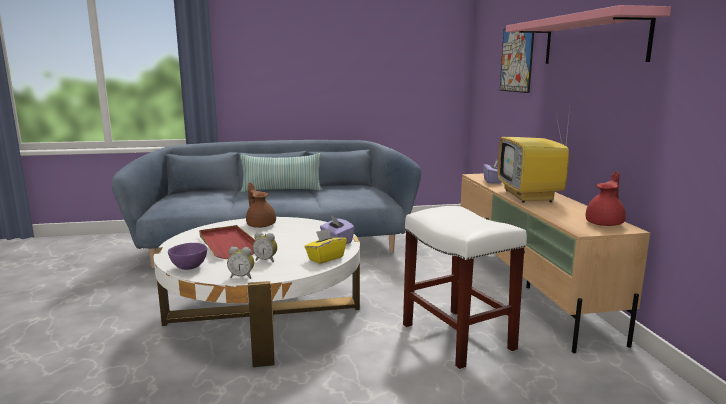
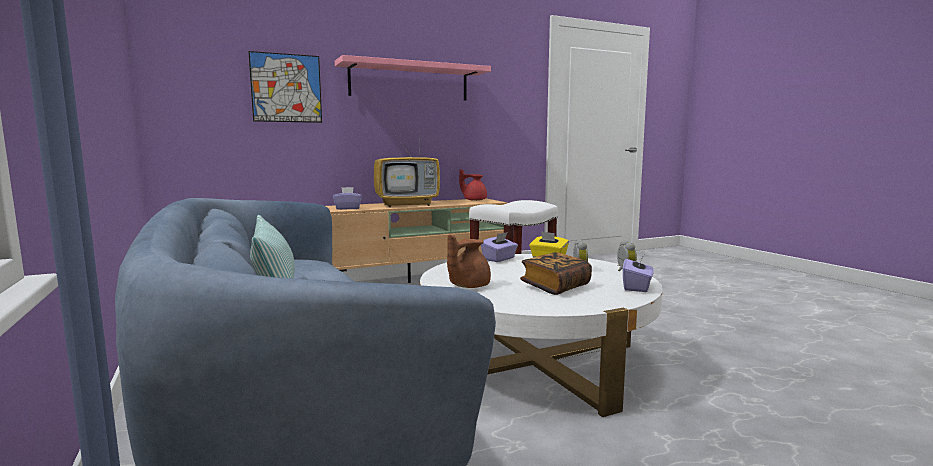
camera: 105 degrees left, 5 degrees down
(189, 268) = (637, 287): purple bowl -> purple tissue box
(228, 244) = (555, 286): red tray -> book

